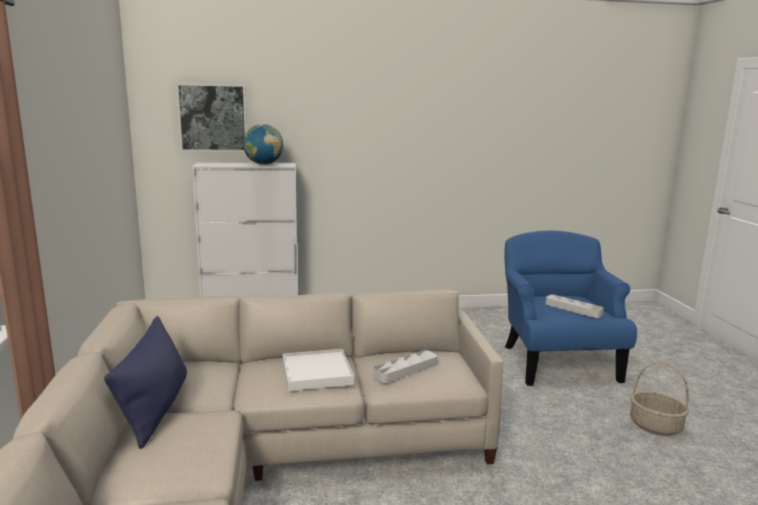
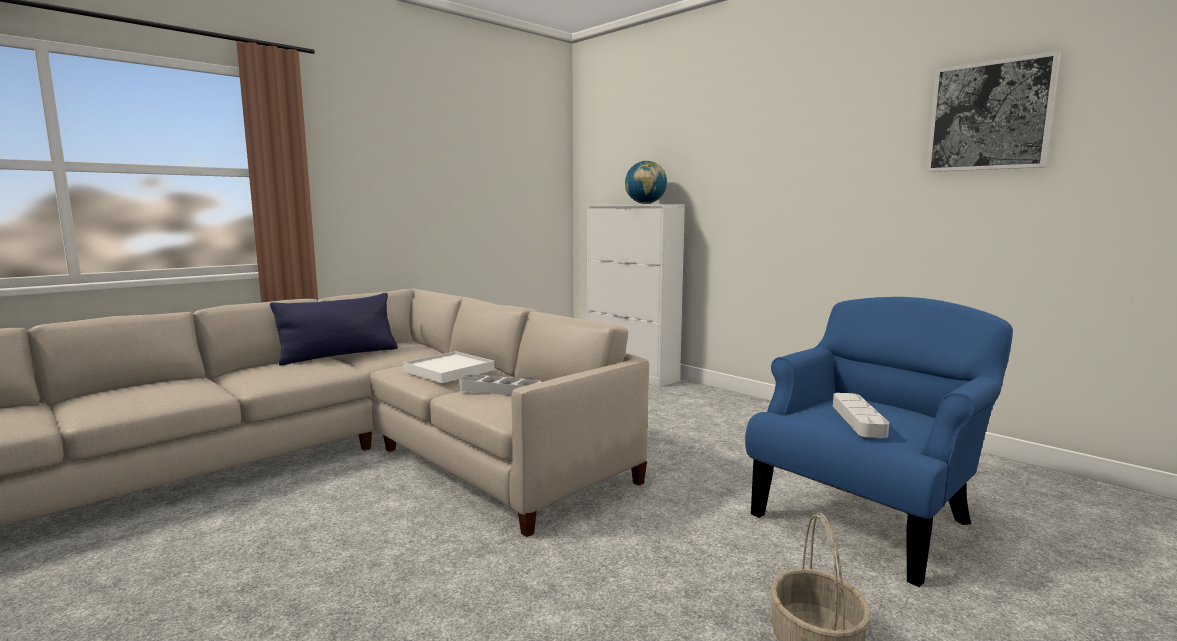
camera: 55 degrees right, 5 degrees down
(213, 117) = (625, 160): picture -> picture (989, 116)

